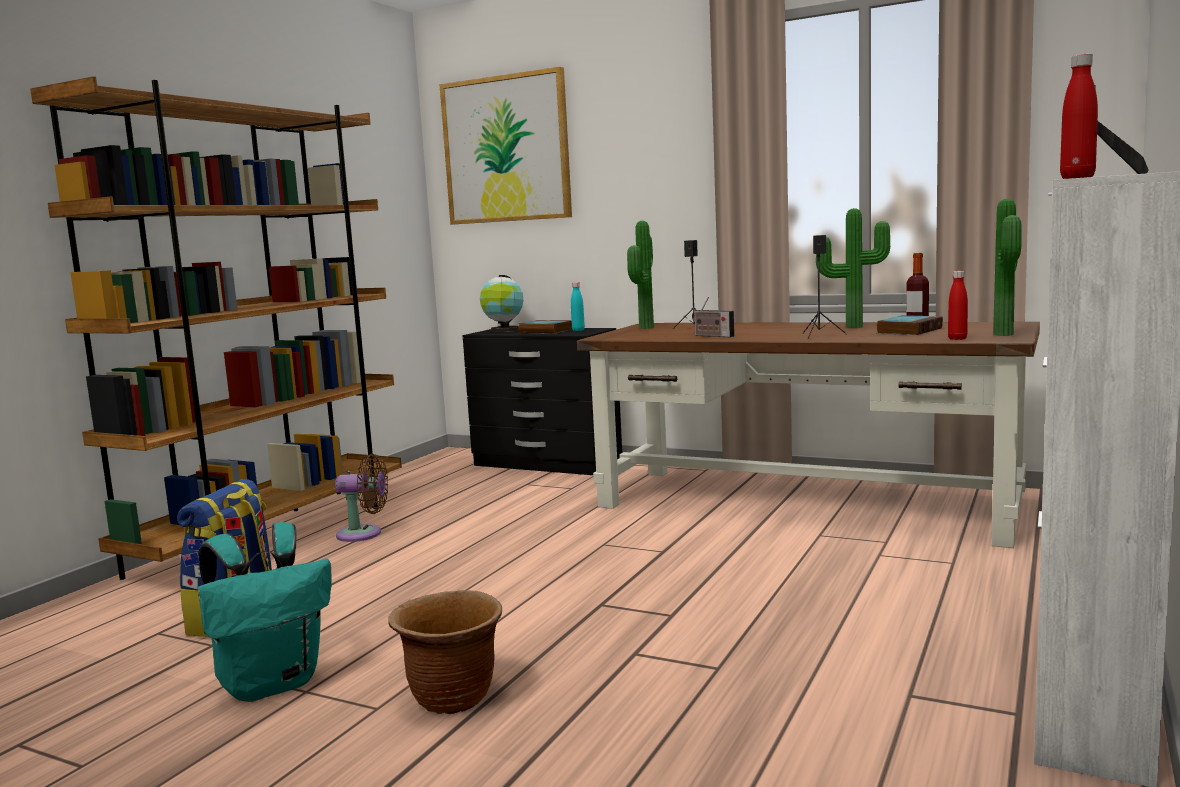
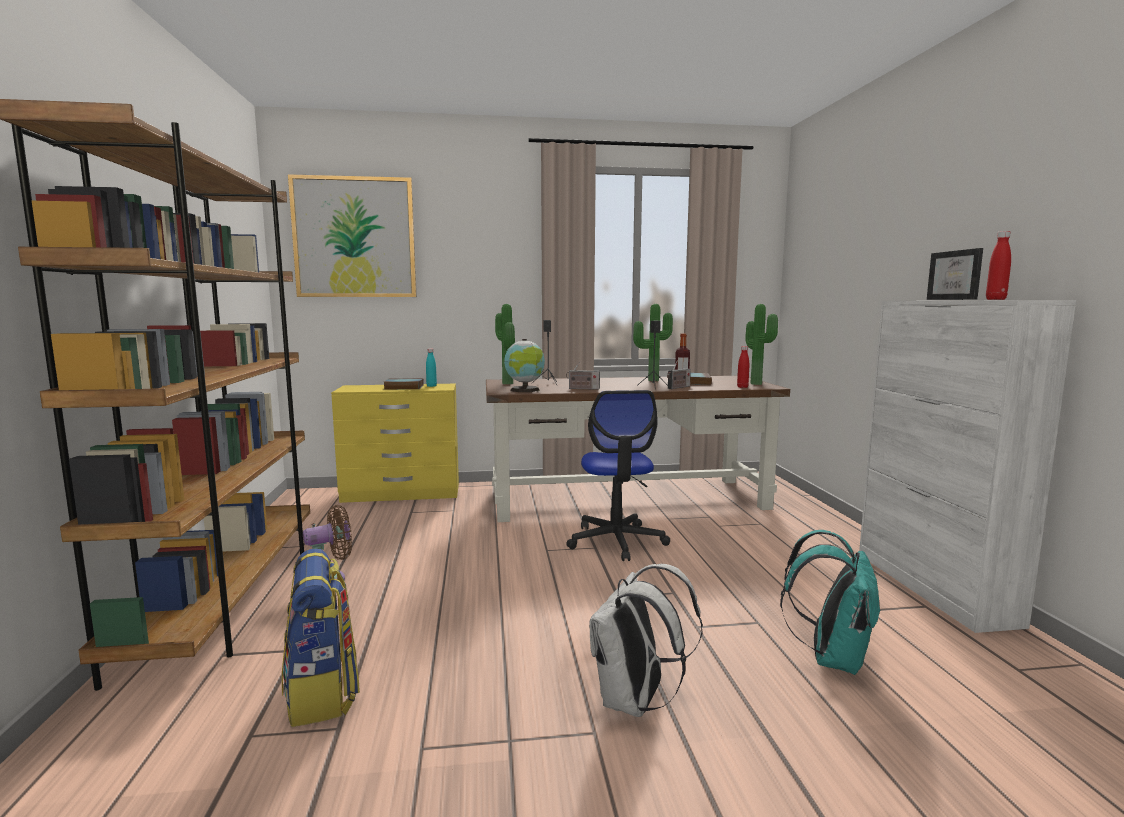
camera: 35 degrees left, 0 degrees up
(272, 683) = (466, 745): turquoise backpack -> turquoise backpack (831, 657)
(452, 697) = (635, 701): brown planter -> white backpack
(504, 330) = (361, 387): globe -> globe (525, 390)
(547, 463) = (402, 493): black dresser -> yellow dresser
(701, 549) = (616, 541): none -> office chair
(851, 337) = (678, 387): none -> radio

